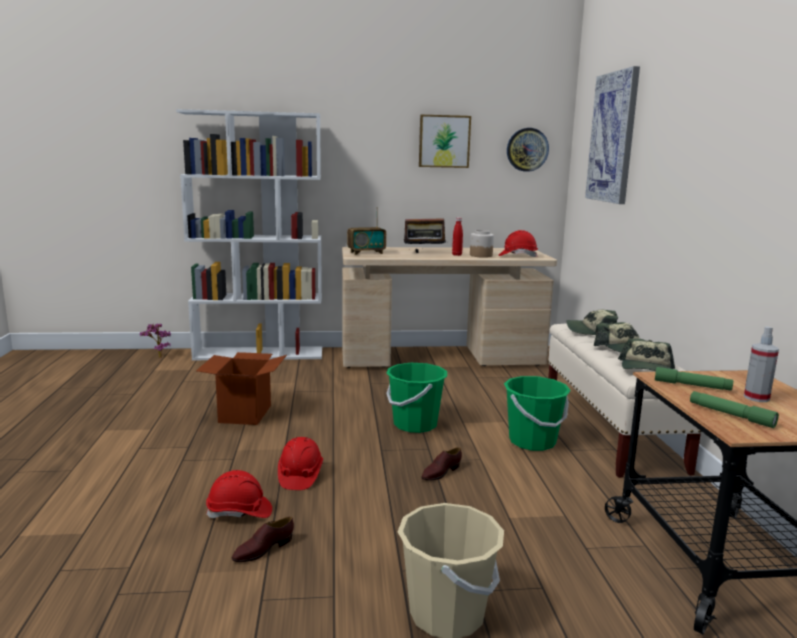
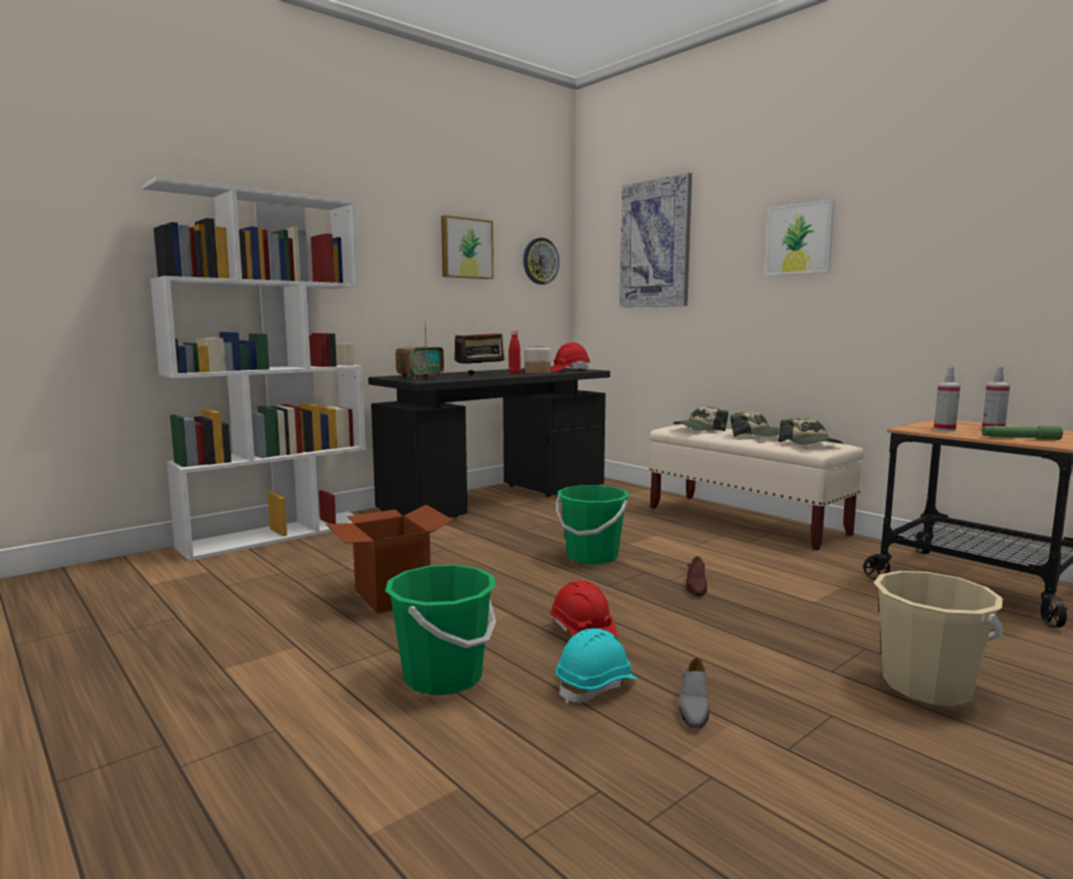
camera: 35 degrees left, 5 degrees down
(158, 357) = (124, 569): potted plant -> none
(239, 512) = (596, 686): red hard hat -> turquoise hard hat
(263, 549) = (693, 707): brown shoe -> grey shoe
(441, 358) = (497, 498): beige desk -> black desk
(532, 441) = (710, 543): green bucket -> green bucket (443, 677)
(692, 385) = (944, 430): green flashlight -> spray bottle
(698, 145) = (799, 239): none -> picture

